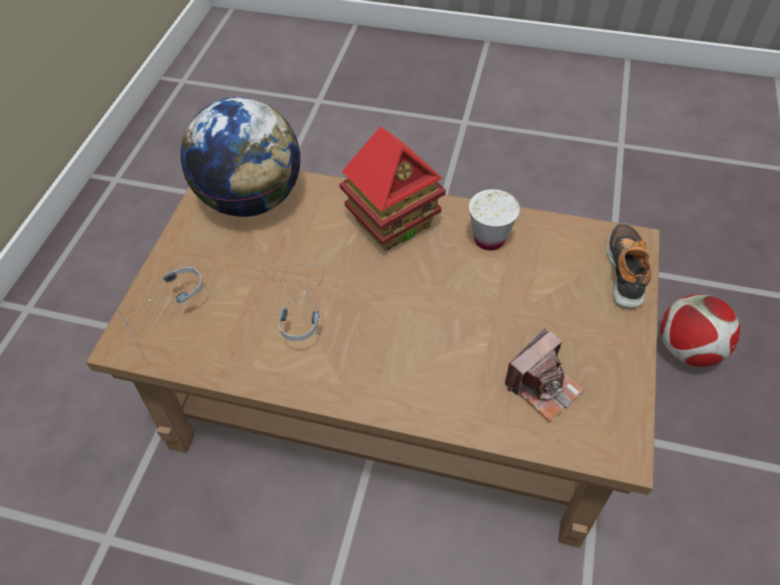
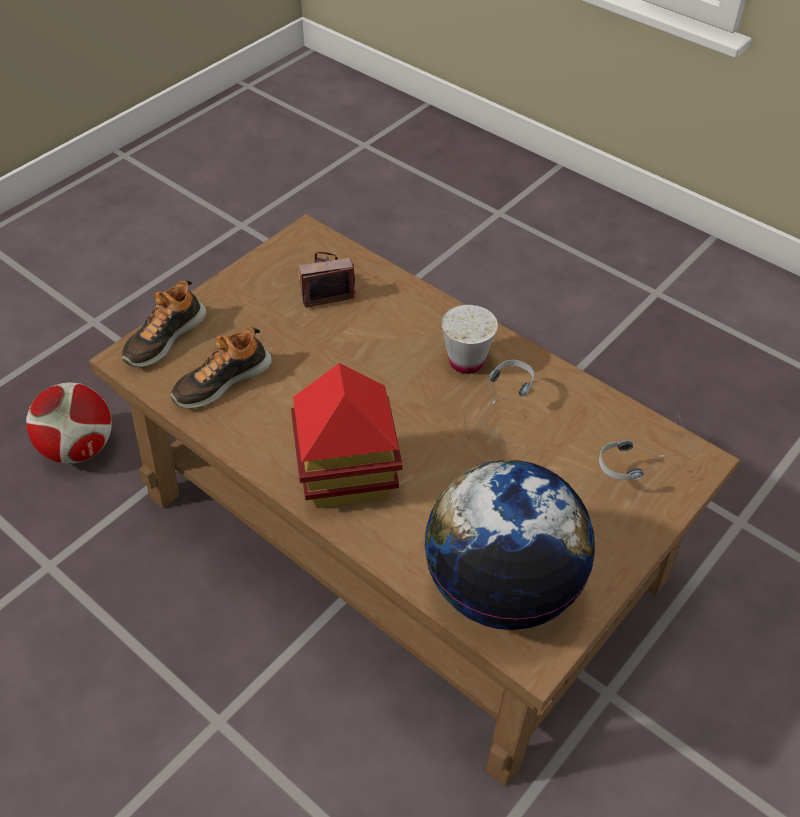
camera: 155 degrees left, 5 degrees down
(489, 239) = (260, 417): white cup -> white cup (466, 362)
(544, 254) = (221, 381): none -> shoe

